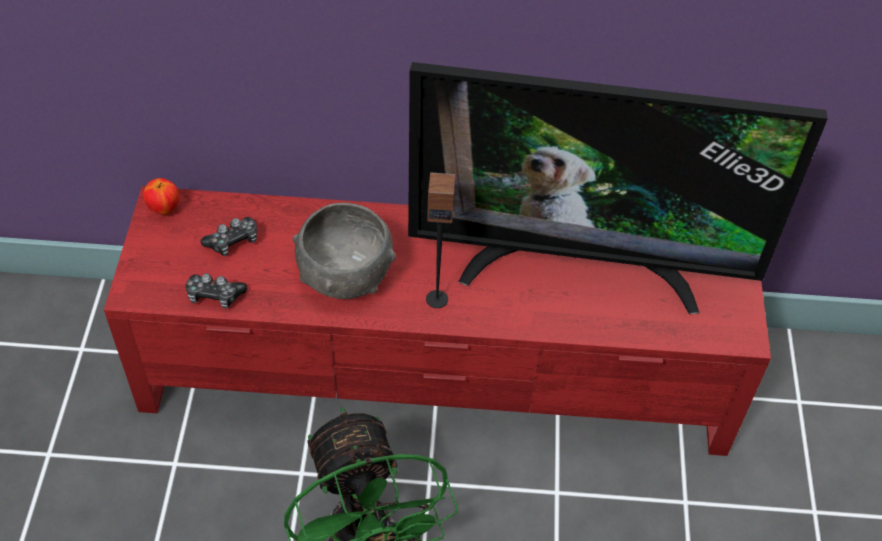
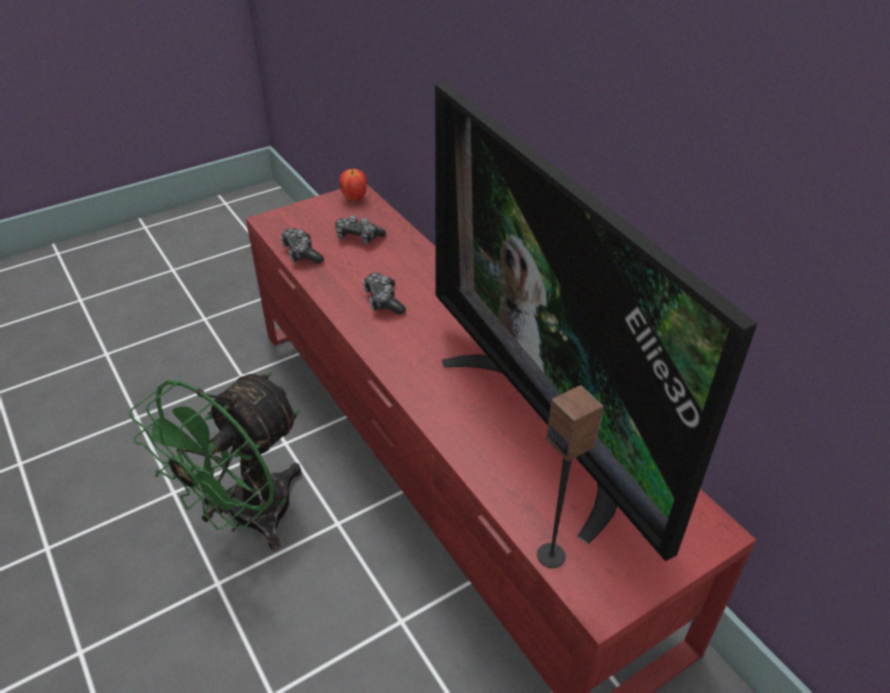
camera: 55 degrees right, 10 degrees down
(346, 275) = (383, 300): grey bowl -> game controller
(437, 298) = (412, 358): speaker -> speaker (551, 555)

